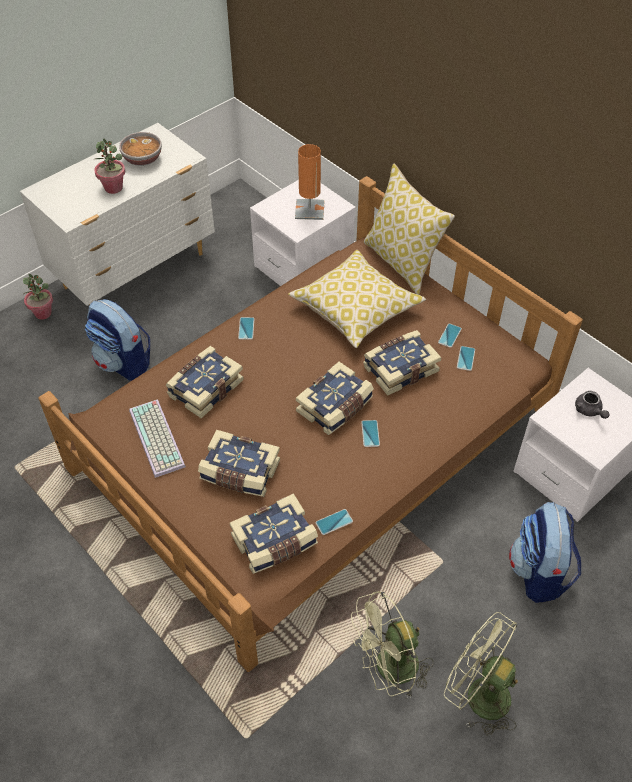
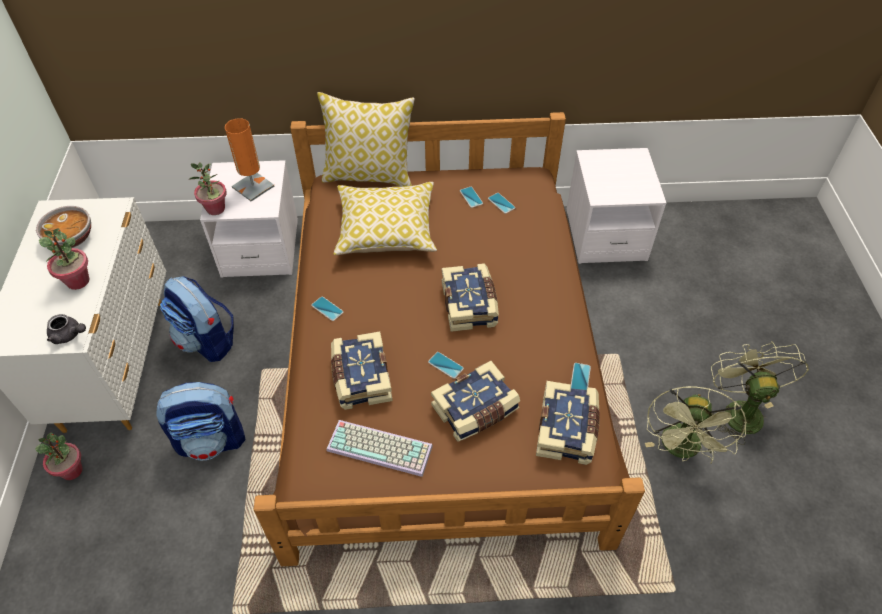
camera: 50 degrees left, 0 degrees up
(268, 207) = (216, 209): none -> potted plant
(370, 433) = (517, 301): phone -> phone (445, 365)
(399, 368) = (472, 244): book -> none
(478, 694) = (739, 409): green fan -> green fan turned 105 degrees clockwise
(539, 572) = (669, 308): backpack -> backpack (207, 341)
(589, 411) = (613, 174): grey teapot -> grey teapot (69, 335)

